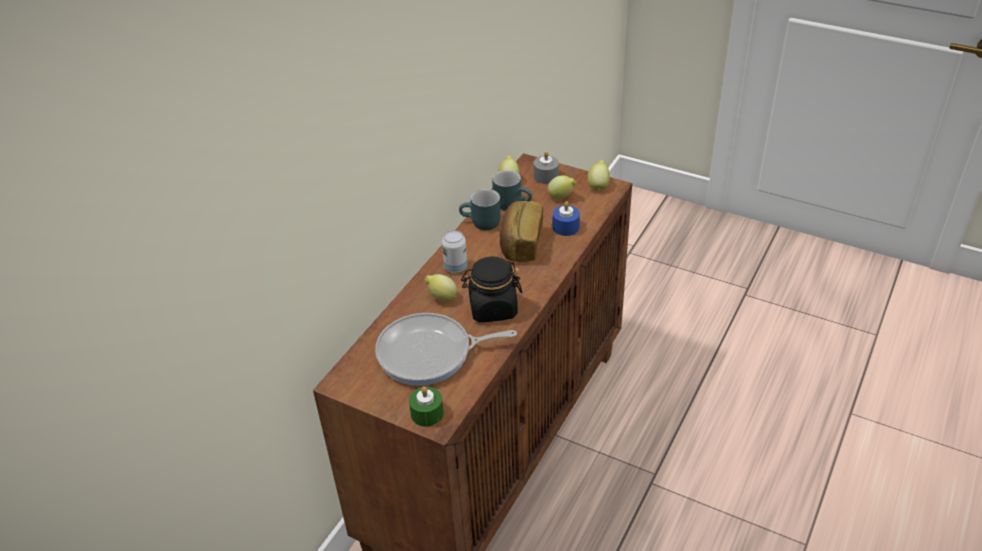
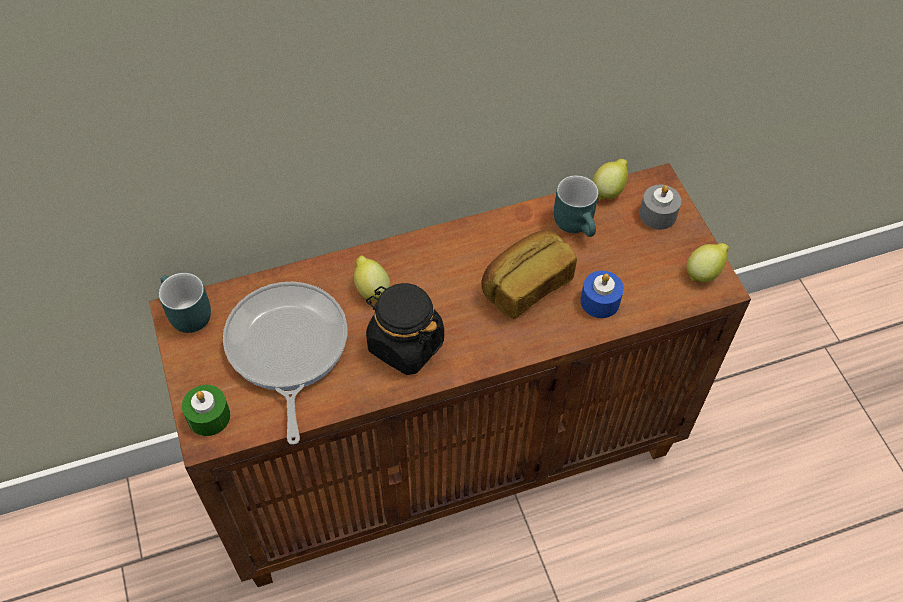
camera: 40 degrees right, 15 degrees up
(430, 354) = (286, 349): frying pan -> frying pan turned 45 degrees clockwise
(455, 267) = (427, 262): can -> none
(481, 224) = (514, 226): turquoise mug -> turquoise mug (184, 314)
(561, 197) = (642, 257): lemon -> none

